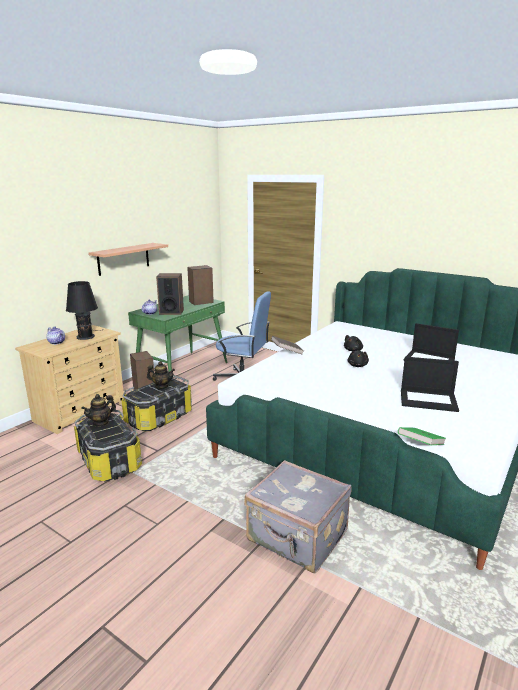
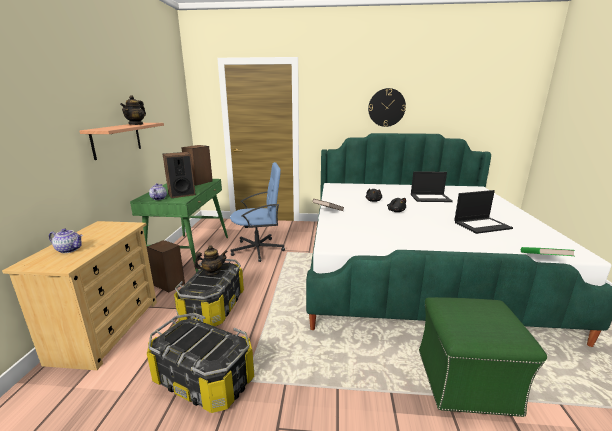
camera: 30 degrees left, 0 degrees up
(86, 336) = (104, 234): black table lamp -> none
(101, 422) = (185, 335): teapot -> teapot (136, 124)
(297, 538) = (467, 380): grey suitcase -> green ottoman
(421, 238) = (386, 107): none -> wall clock

